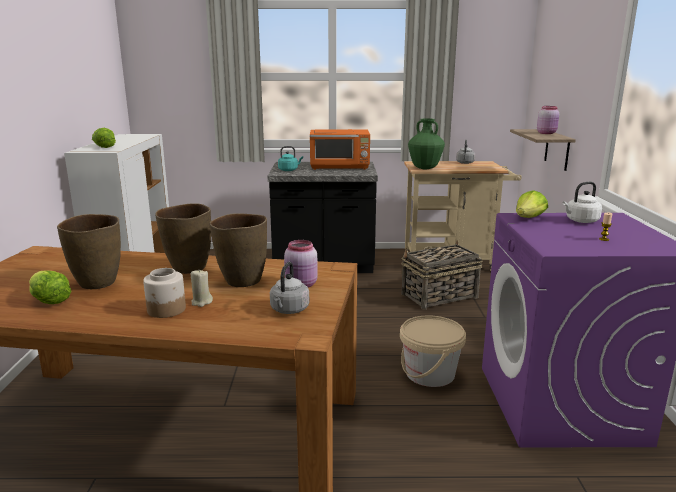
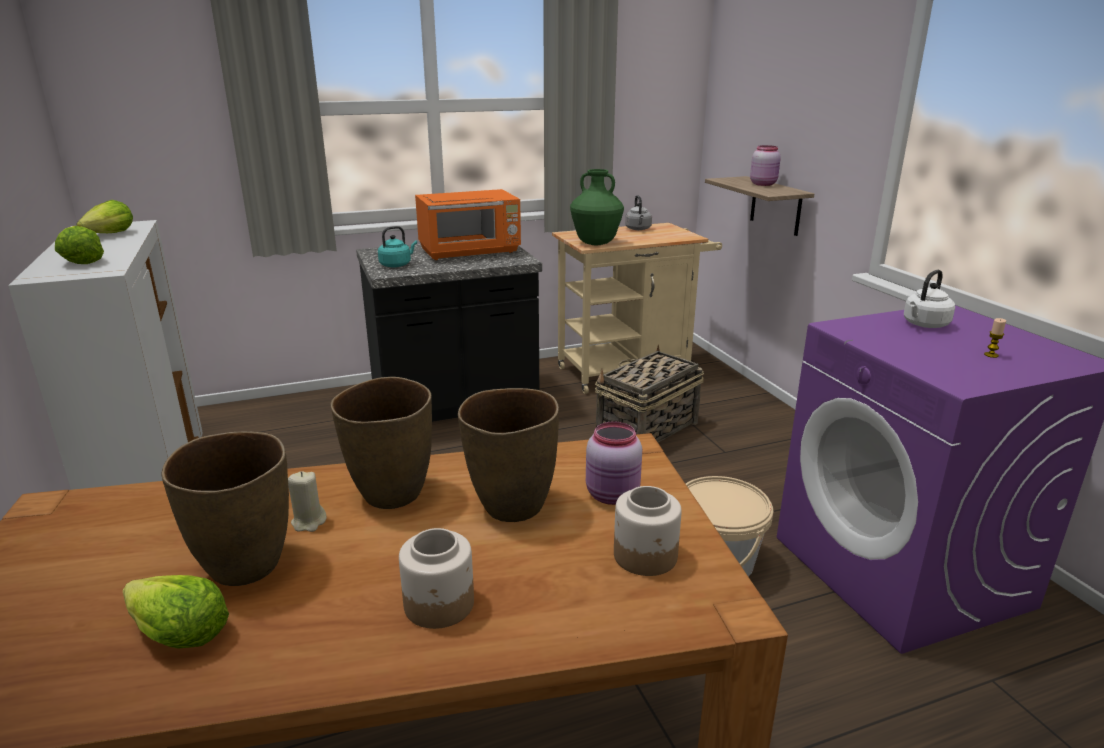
camera: 20 degrees left, 5 degrees up
(201, 302) = (485, 570): beige candle -> beige candle (309, 522)
(289, 310) = (646, 556): grey kettle -> jar
(529, 218) = (861, 329): lettuce -> lettuce (110, 234)

